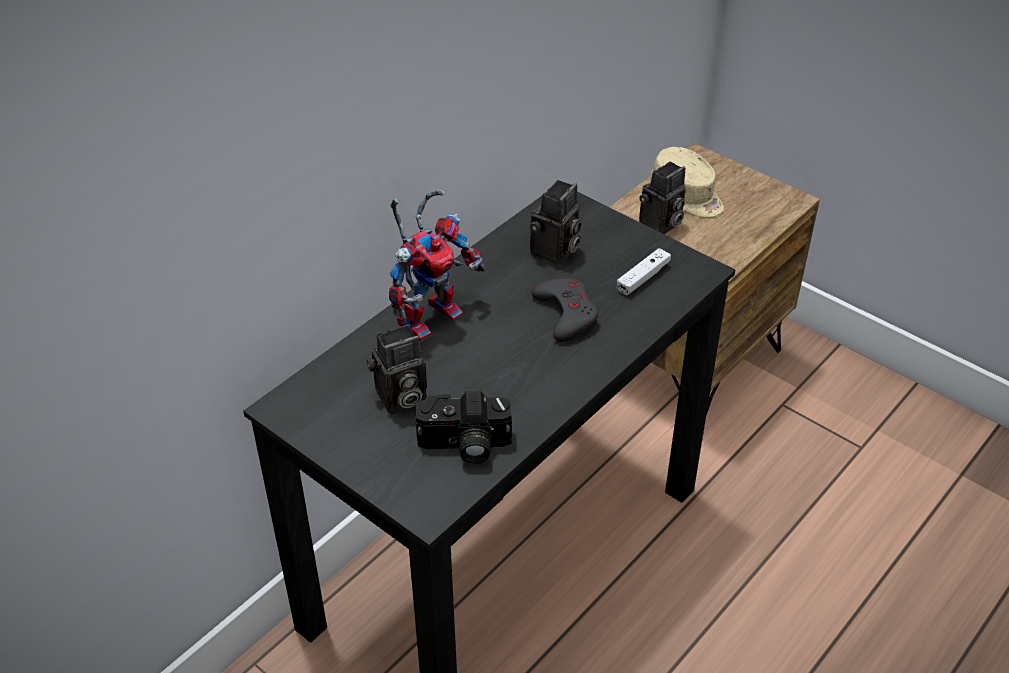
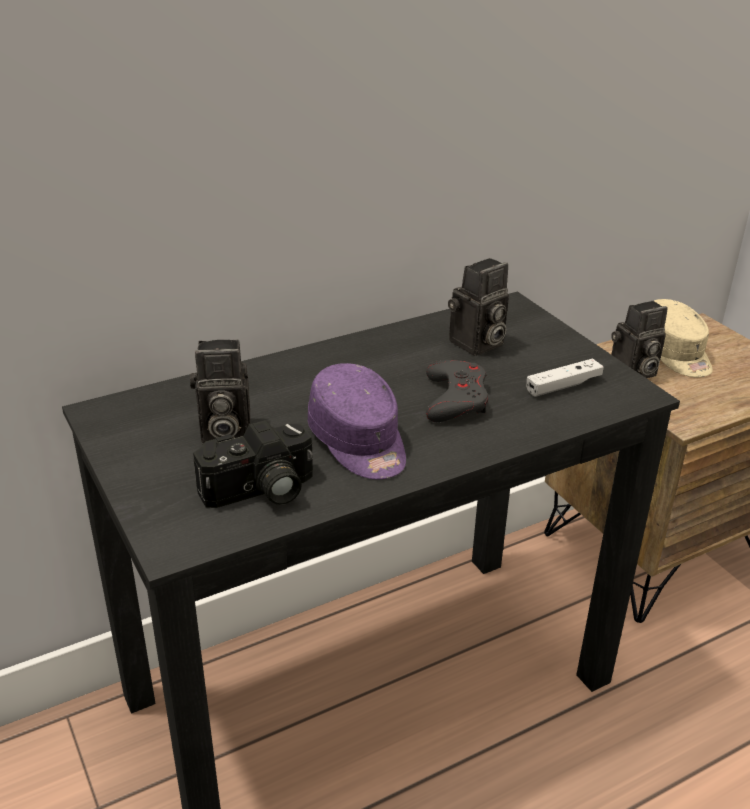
camera: 20 degrees right, 10 degrees down
(431, 314) = (309, 368): toy robot -> none
(464, 445) = (260, 492): camera -> camera turned 45 degrees counterclockwise
(514, 378) = (359, 443): none -> purple cap

